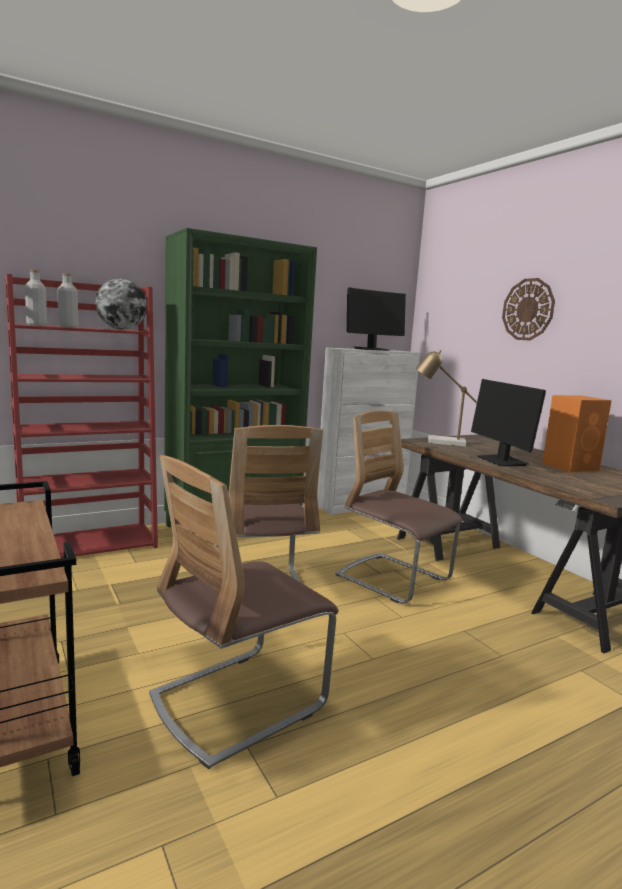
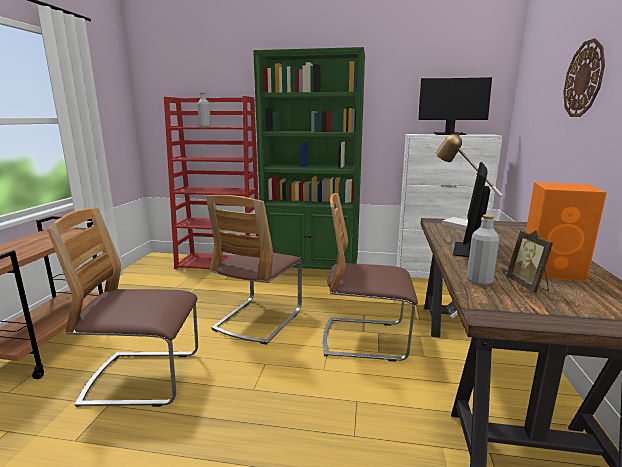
camera: 40 degrees right, 5 degrees up
(36, 325) = (186, 126): grey bottle -> grey bottle (479, 281)
(121, 329) = (235, 126): globe -> none
(393, 579) = (365, 339): chair -> chair turned 75 degrees counterclockwise
(584, 478) = (528, 285): none -> picture frame

